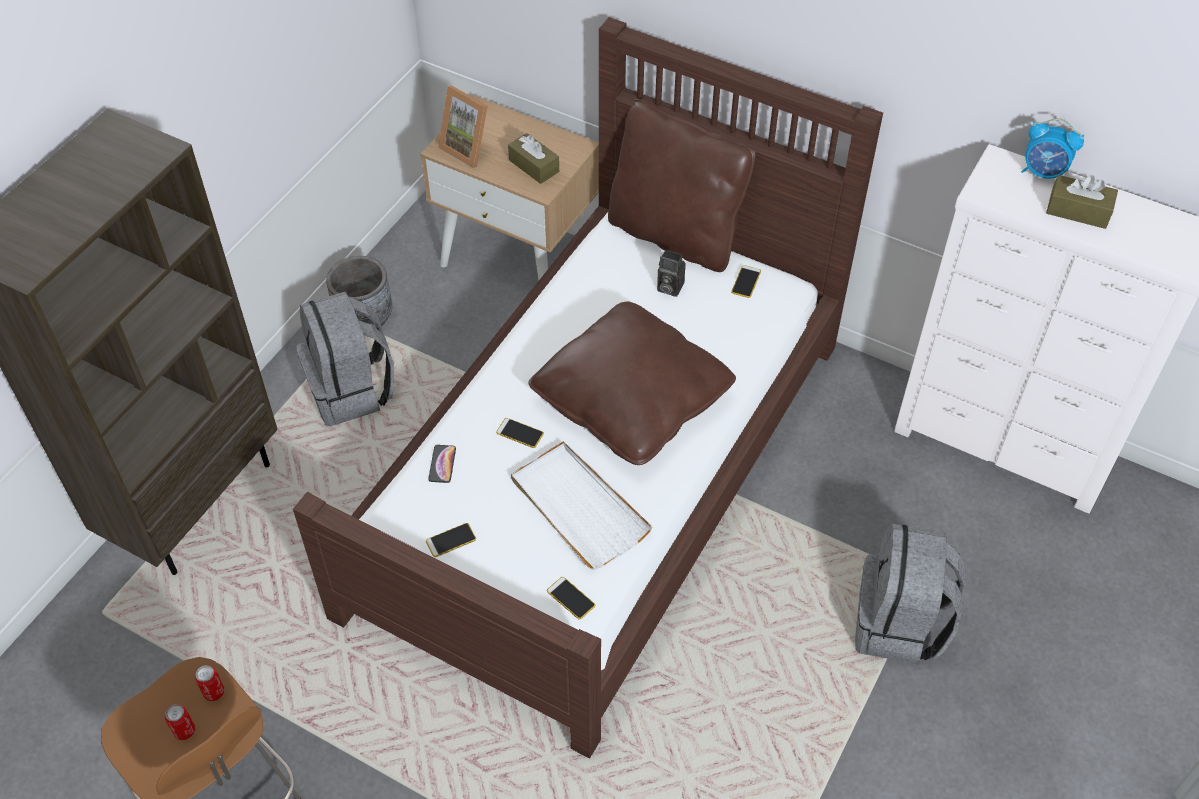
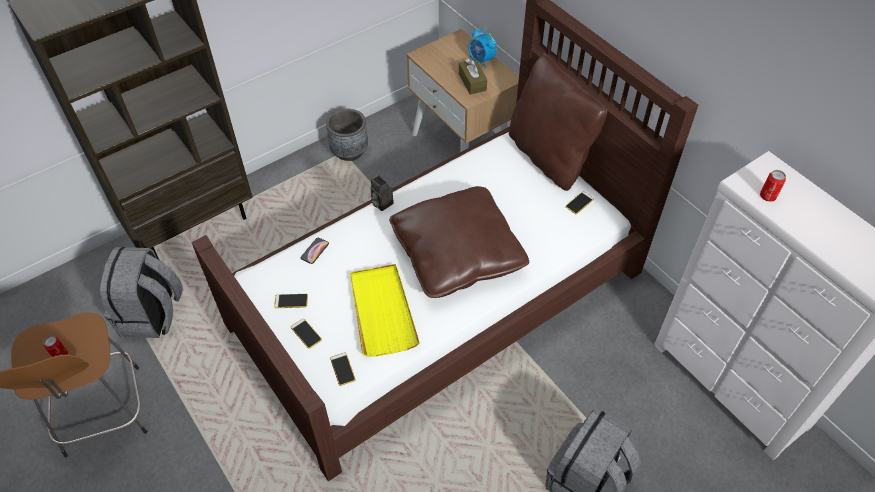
camera: 25 degrees right, 0 degrees up
(214, 692) = (90, 338): can -> can (767, 196)
(352, 391) = (318, 191): grey backpack -> grey backpack (152, 315)
(469, 148) = (438, 59): picture frame -> none
(520, 433) = (373, 249): phone -> phone (306, 333)
(578, 508) = (382, 311): white tray -> yellow tray
(668, 287) = (524, 189): camera -> camera (381, 203)
(1043, 173) = (801, 185): alarm clock -> alarm clock (481, 60)
(1078, 211) = (814, 222): brown tissue box -> none

